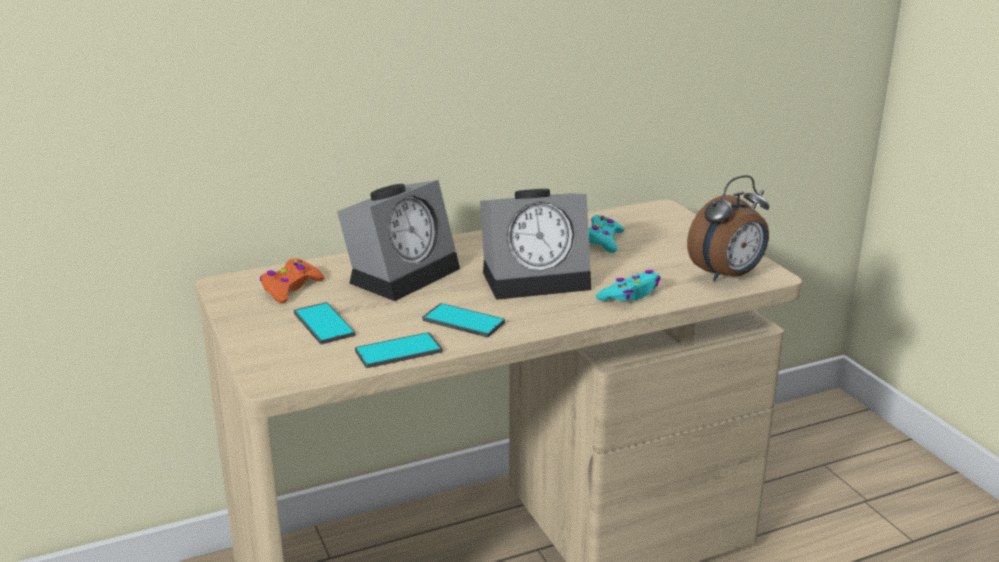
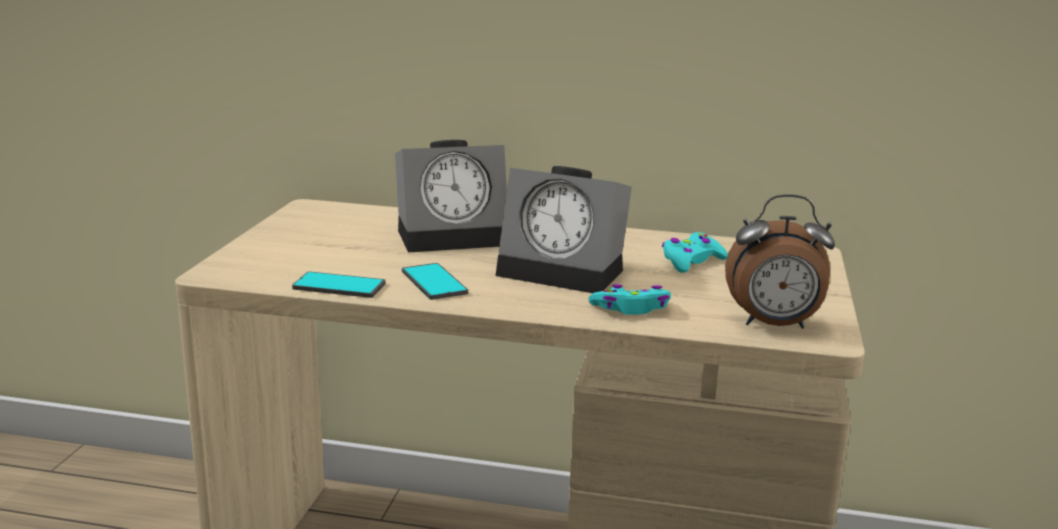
camera: 35 degrees right, 5 degrees down
(290, 288) = (348, 222): orange game controller -> none
(323, 324) = (322, 251): phone -> none

